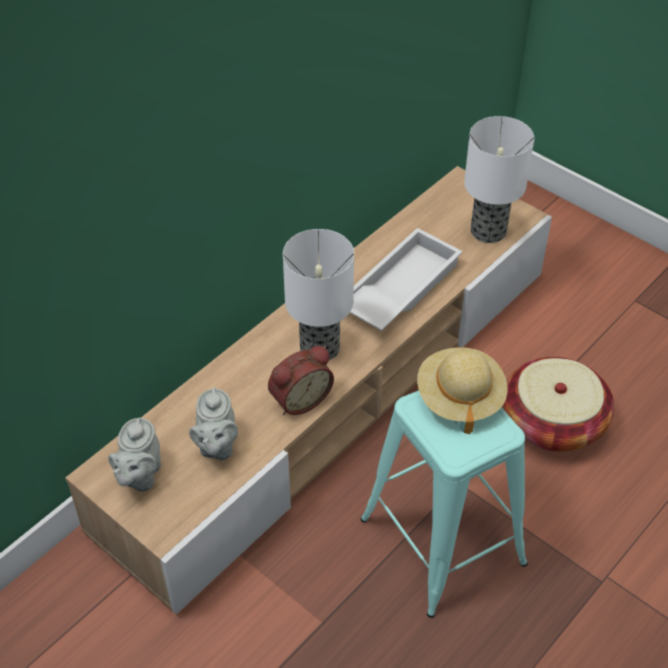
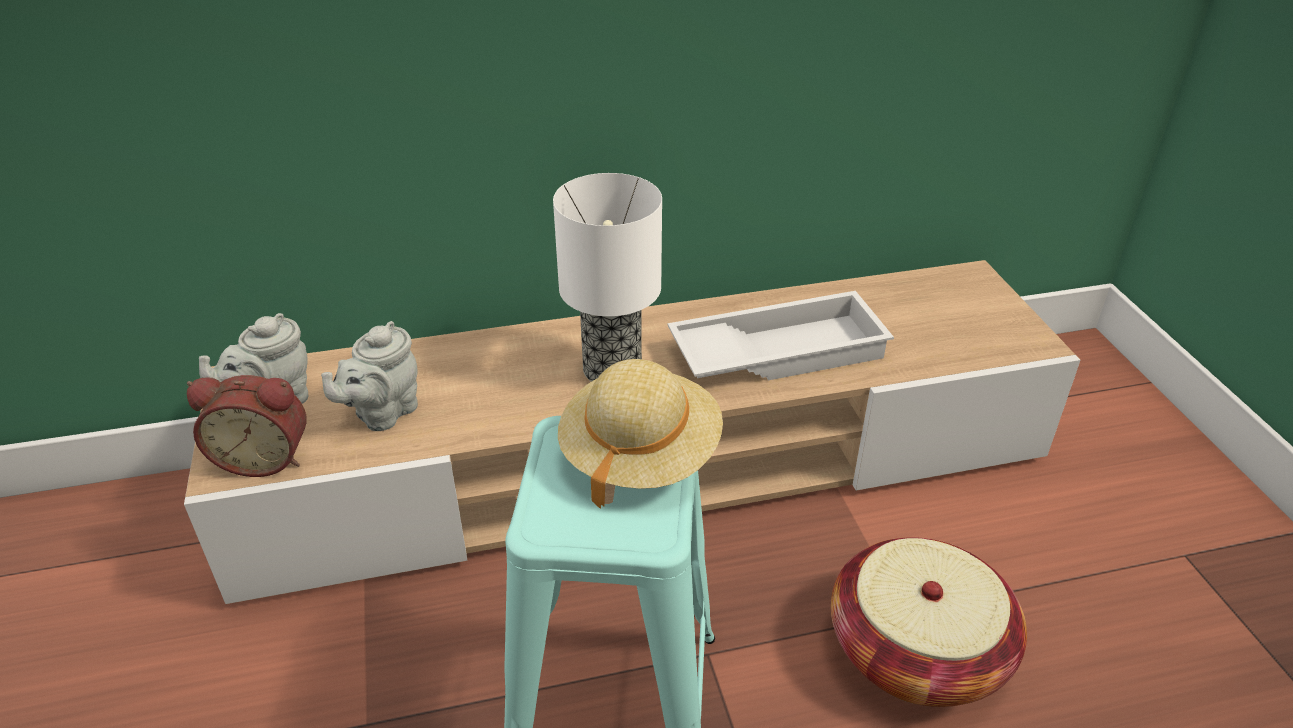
camera: 35 degrees right, 10 degrees down
(299, 399) = (529, 410): alarm clock -> alarm clock (265, 457)
(489, 230) = (966, 340): table lamp -> none

